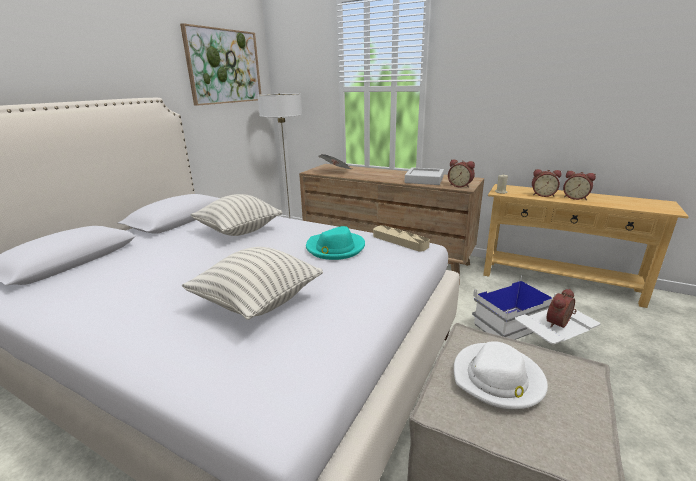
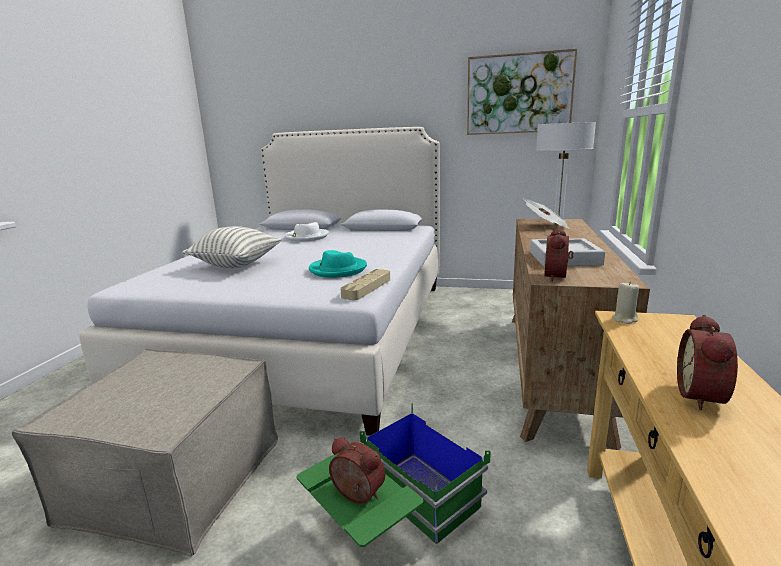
camera: 75 degrees right, 5 degrees down
(239, 231) = (366, 242): pillow -> none
(497, 379) = (166, 377): white hat -> white hat (306, 237)
(527, 339) = (394, 517): white storage box -> green storage box
(543, 195) = (667, 357): alarm clock -> none

